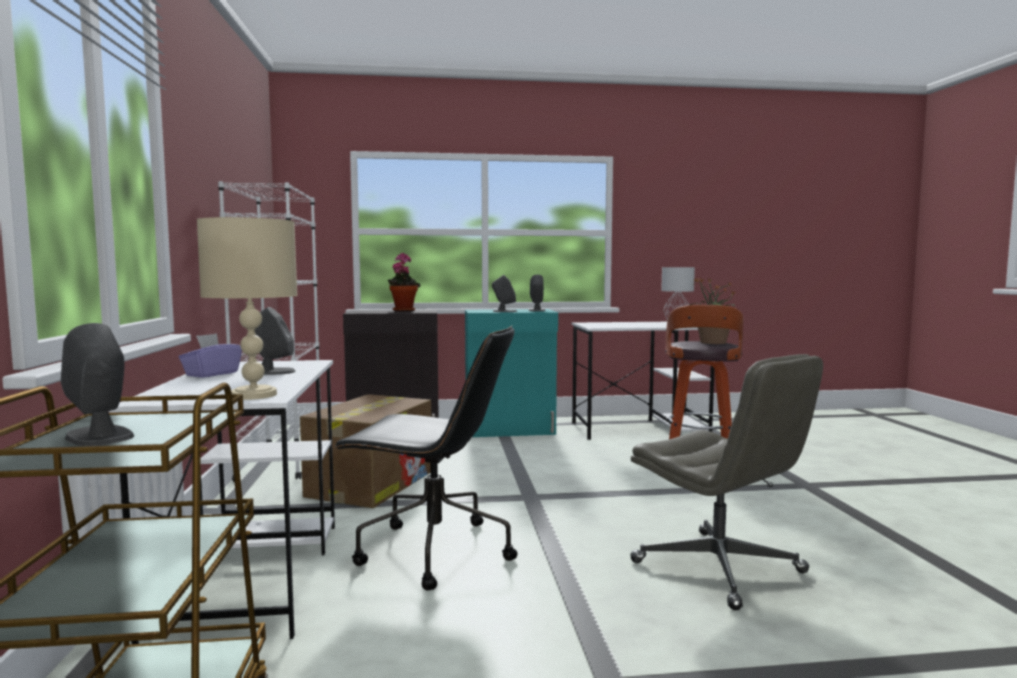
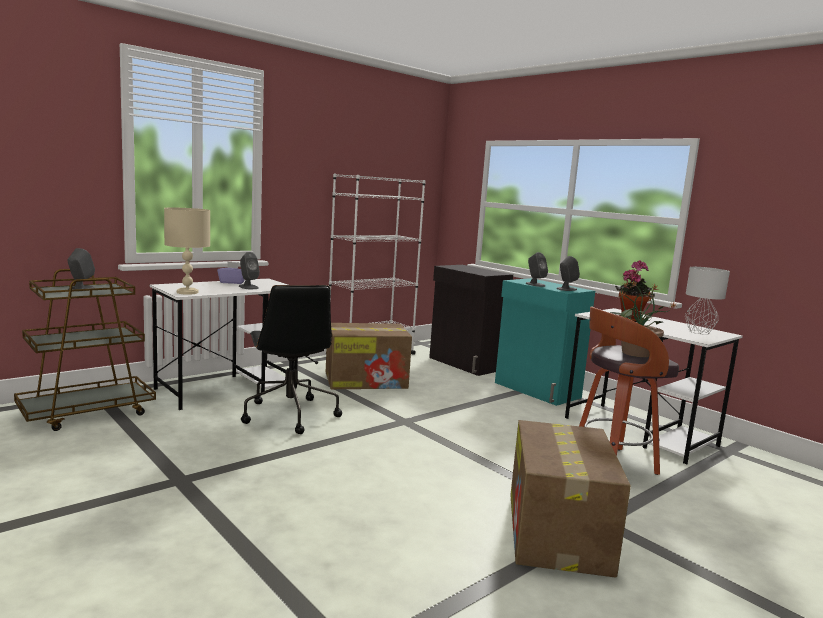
camera: 55 degrees right, 5 degrees up
(403, 310) = (483, 270): potted plant -> potted plant (631, 319)
(720, 568) = (353, 495): grey office chair -> none
(828, 504) = (558, 533): none -> cardboard box

